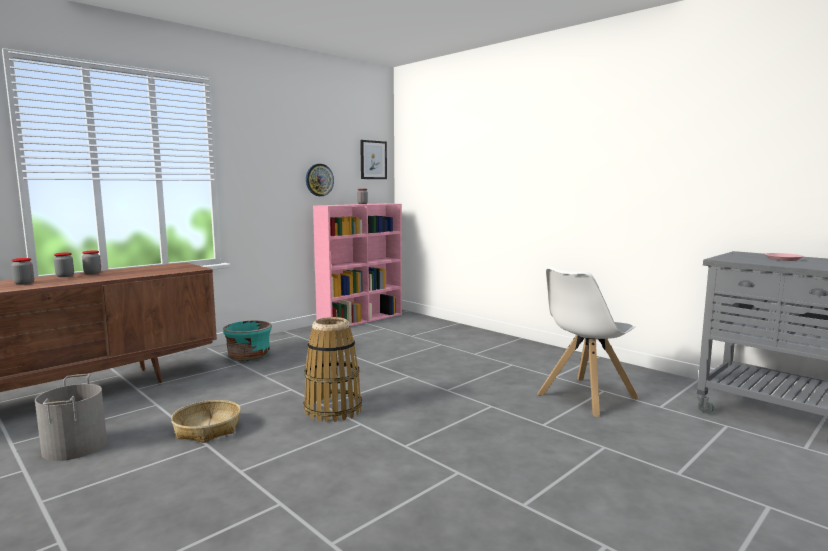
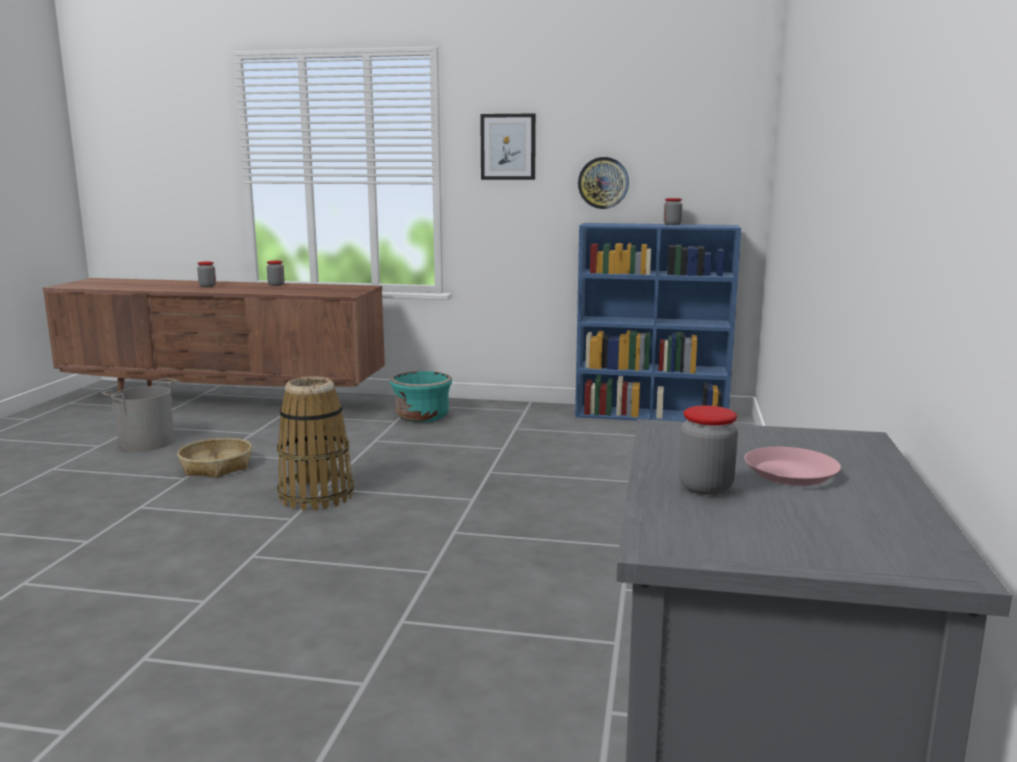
camera: 55 degrees right, 5 degrees up
(65, 276) = (253, 284): jar -> jar (705, 487)
(361, 319) = (652, 415): pink bookcase -> blue bookcase
(373, 160) = (719, 147): picture -> picture (508, 147)
(585, 397) = (559, 631): chair -> none

